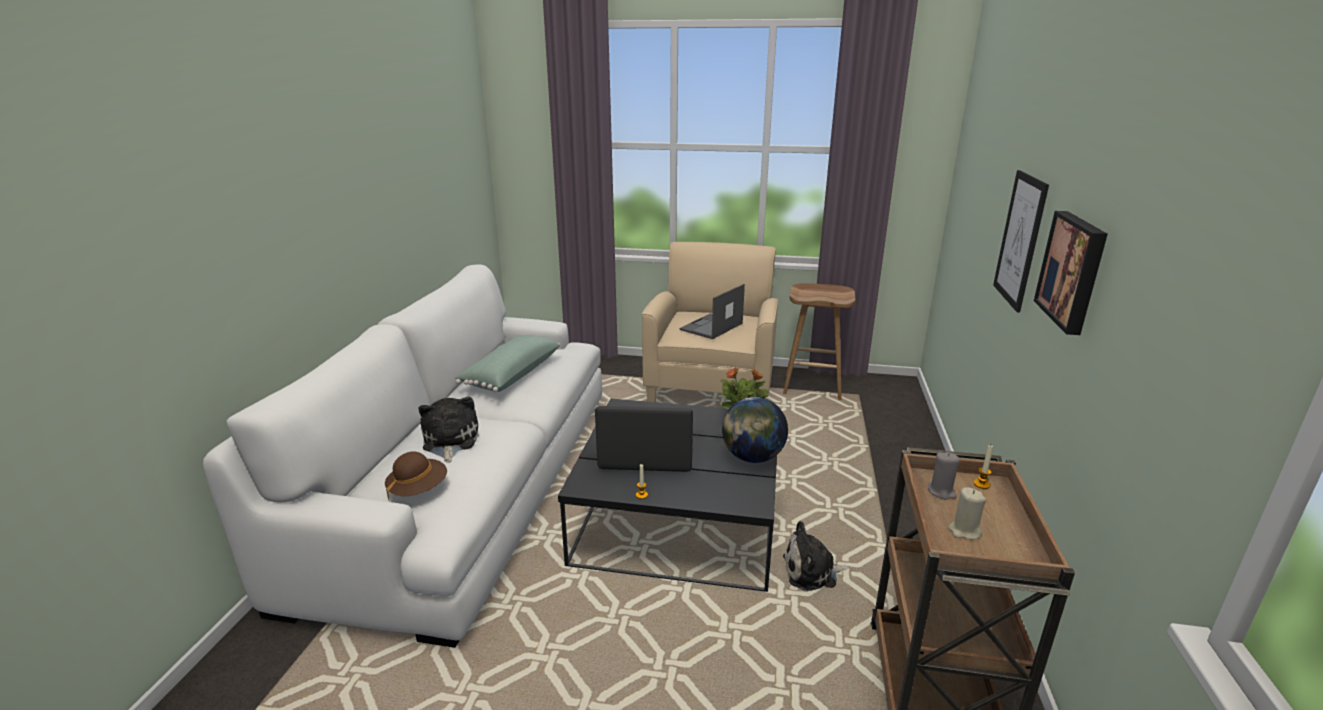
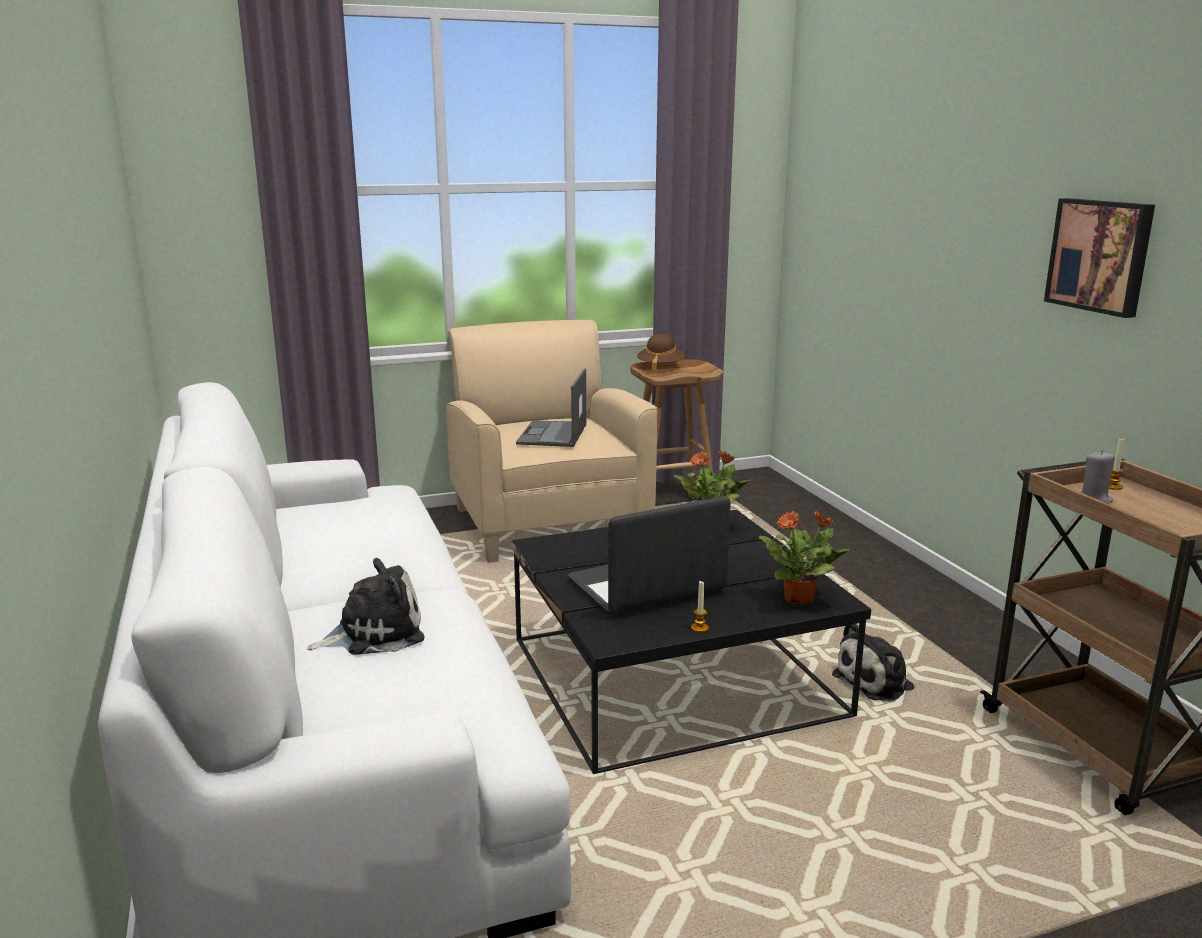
camera: 30 degrees left, 5 degrees down
(418, 489) = (410, 700): brown hat -> brown hat (660, 367)
(449, 441) = (374, 633): plush toy -> plush toy turned 105 degrees clockwise
(510, 375) = (348, 537): green pillow -> none
(732, 495) = (800, 599): none -> potted plant
(752, 458) = (770, 558): globe -> none
(964, 531) = (1160, 523): beige candle -> none
(1020, 239) = (976, 248): picture -> none

